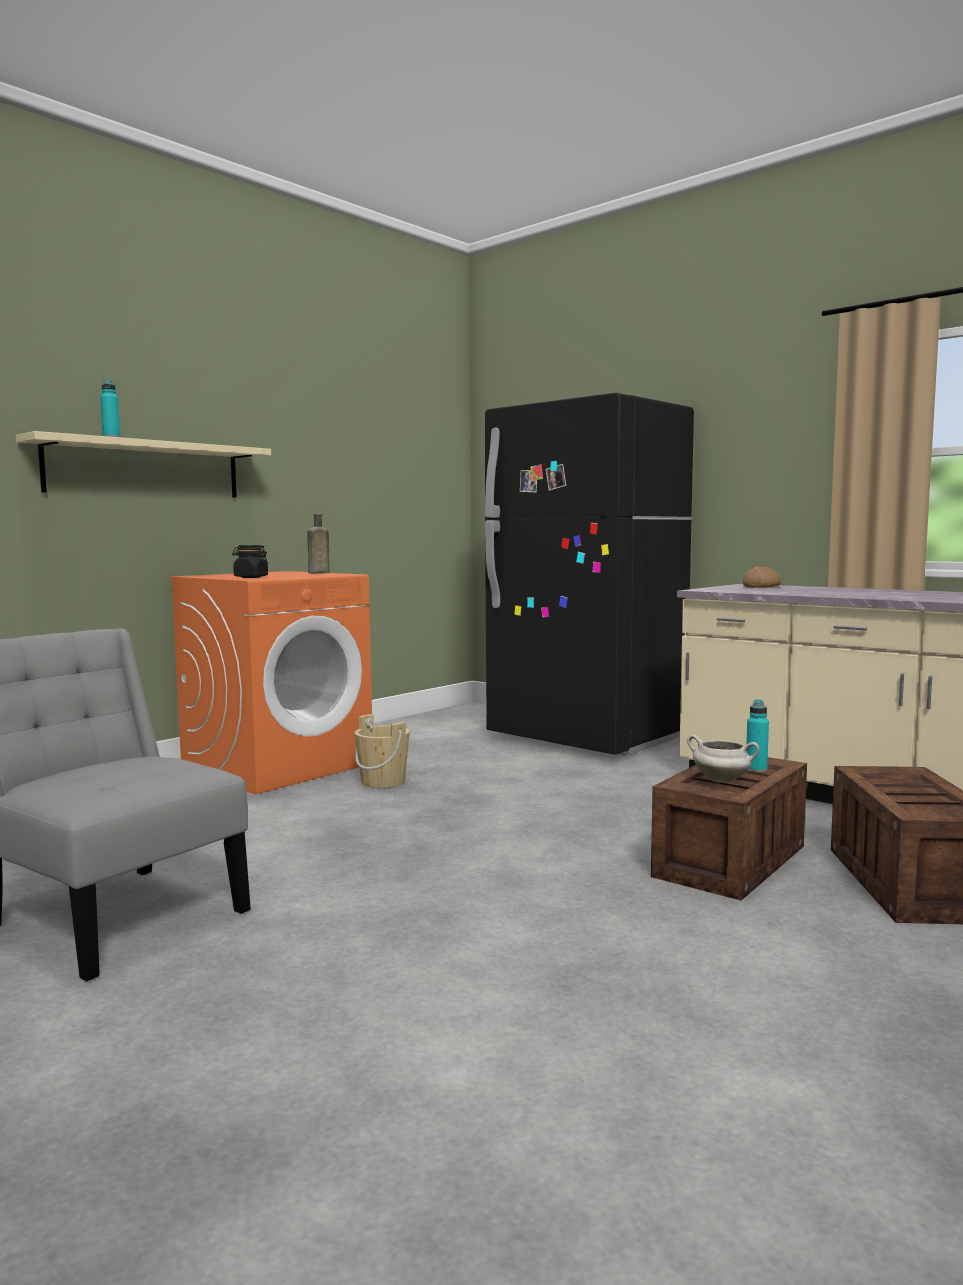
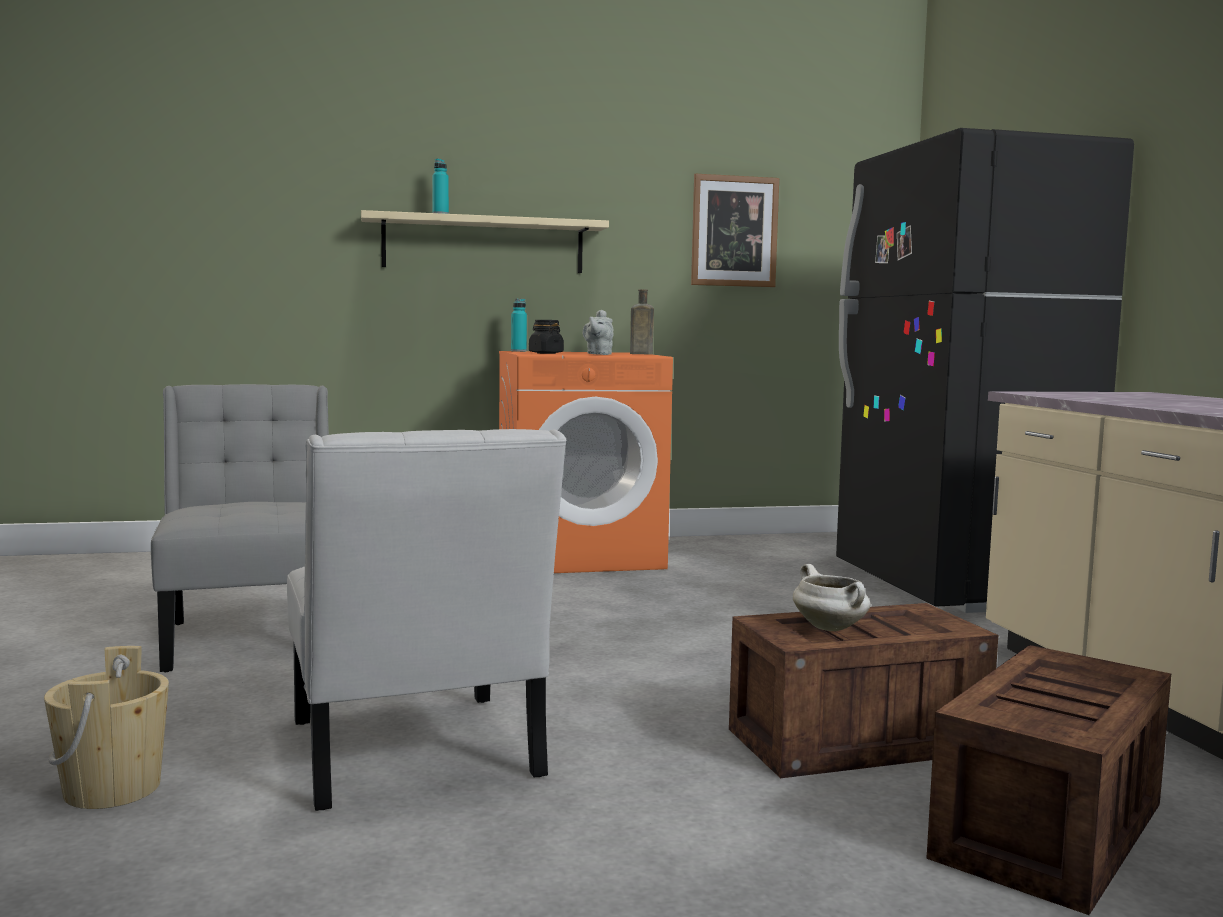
camera: 35 degrees right, 0 degrees up
(299, 575) = (598, 354): none -> grey teapot
(353, 460) = (734, 231): none -> picture
(383, 781) = (645, 586): beige bucket -> beige bucket (112, 789)
(492, 972) = (415, 756): none -> white chair
(756, 769) = (909, 627): turquoise bottle -> turquoise bottle (518, 351)
(761, 586) = (1144, 395): bread -> none

